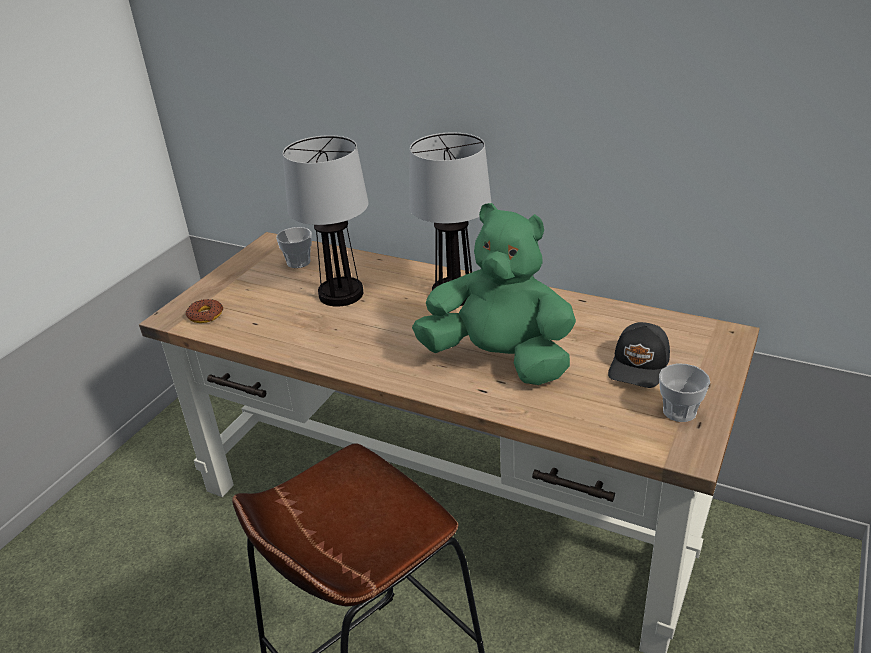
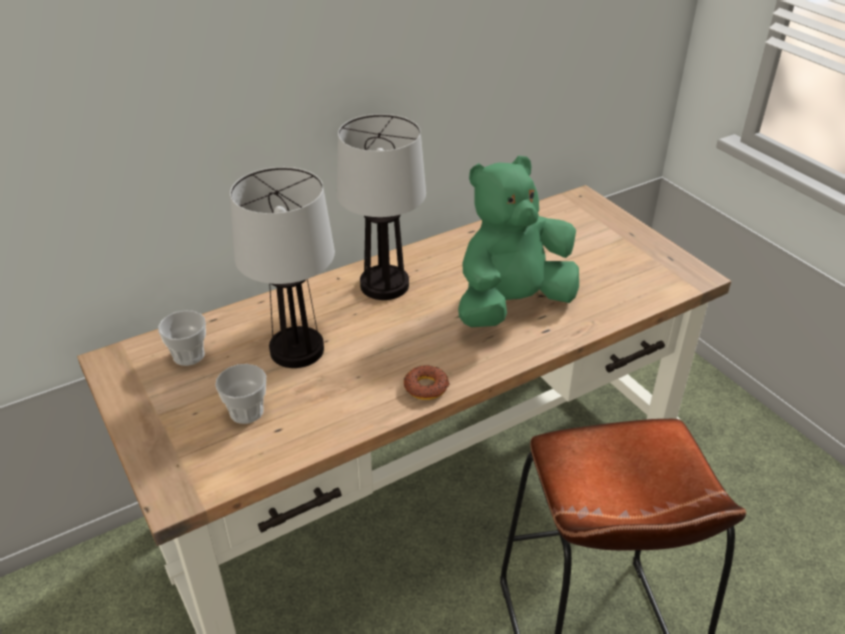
camera: 60 degrees left, 5 degrees up
(205, 315) = (210, 464): donut -> donut (426, 387)
(640, 366) = (584, 248): black cap -> none
(679, 411) = (650, 258): cup -> cup (246, 412)

